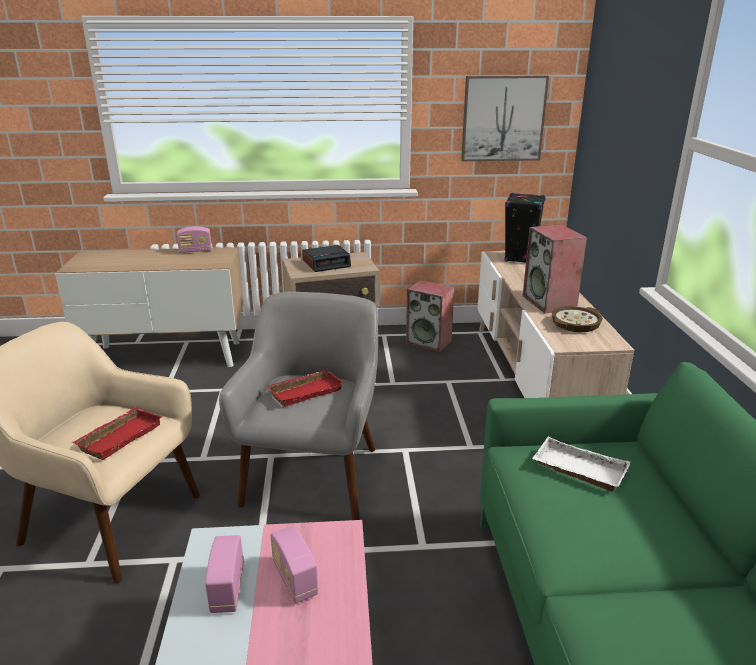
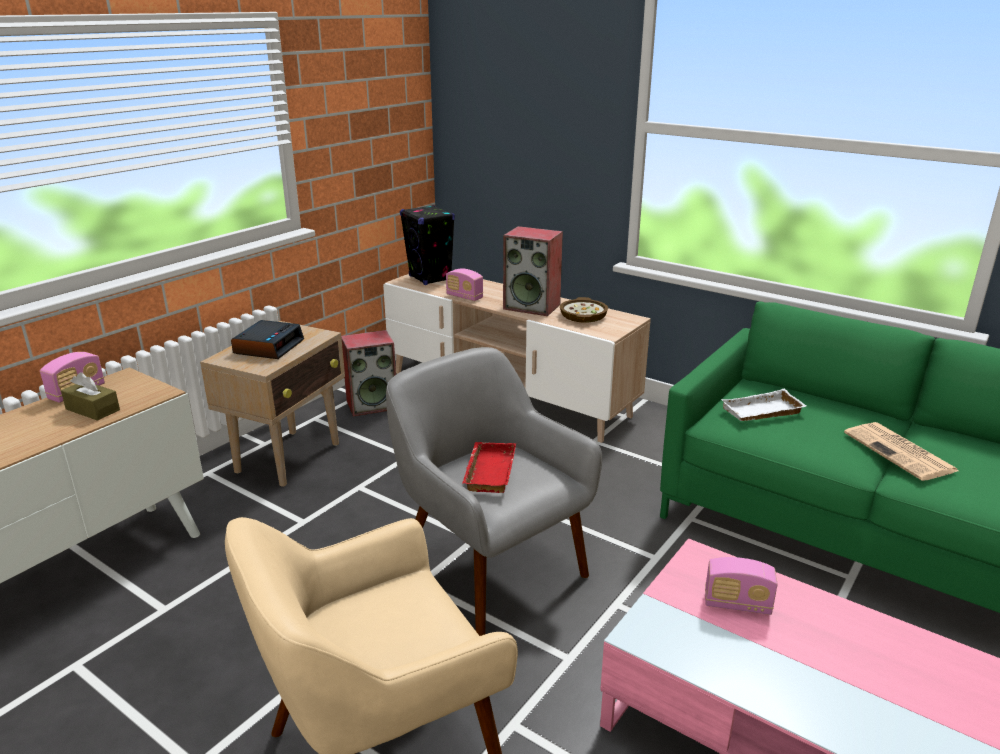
camera: 50 degrees left, 0 degrees up
(119, 436) = (420, 617): red tray -> none
(183, 261) = (93, 409): none -> brown tissue box
(227, 589) = (718, 648): radio -> radio (464, 297)
(503, 118) = (374, 128): picture -> none
(640, 587) = (901, 452): none -> newspaper

